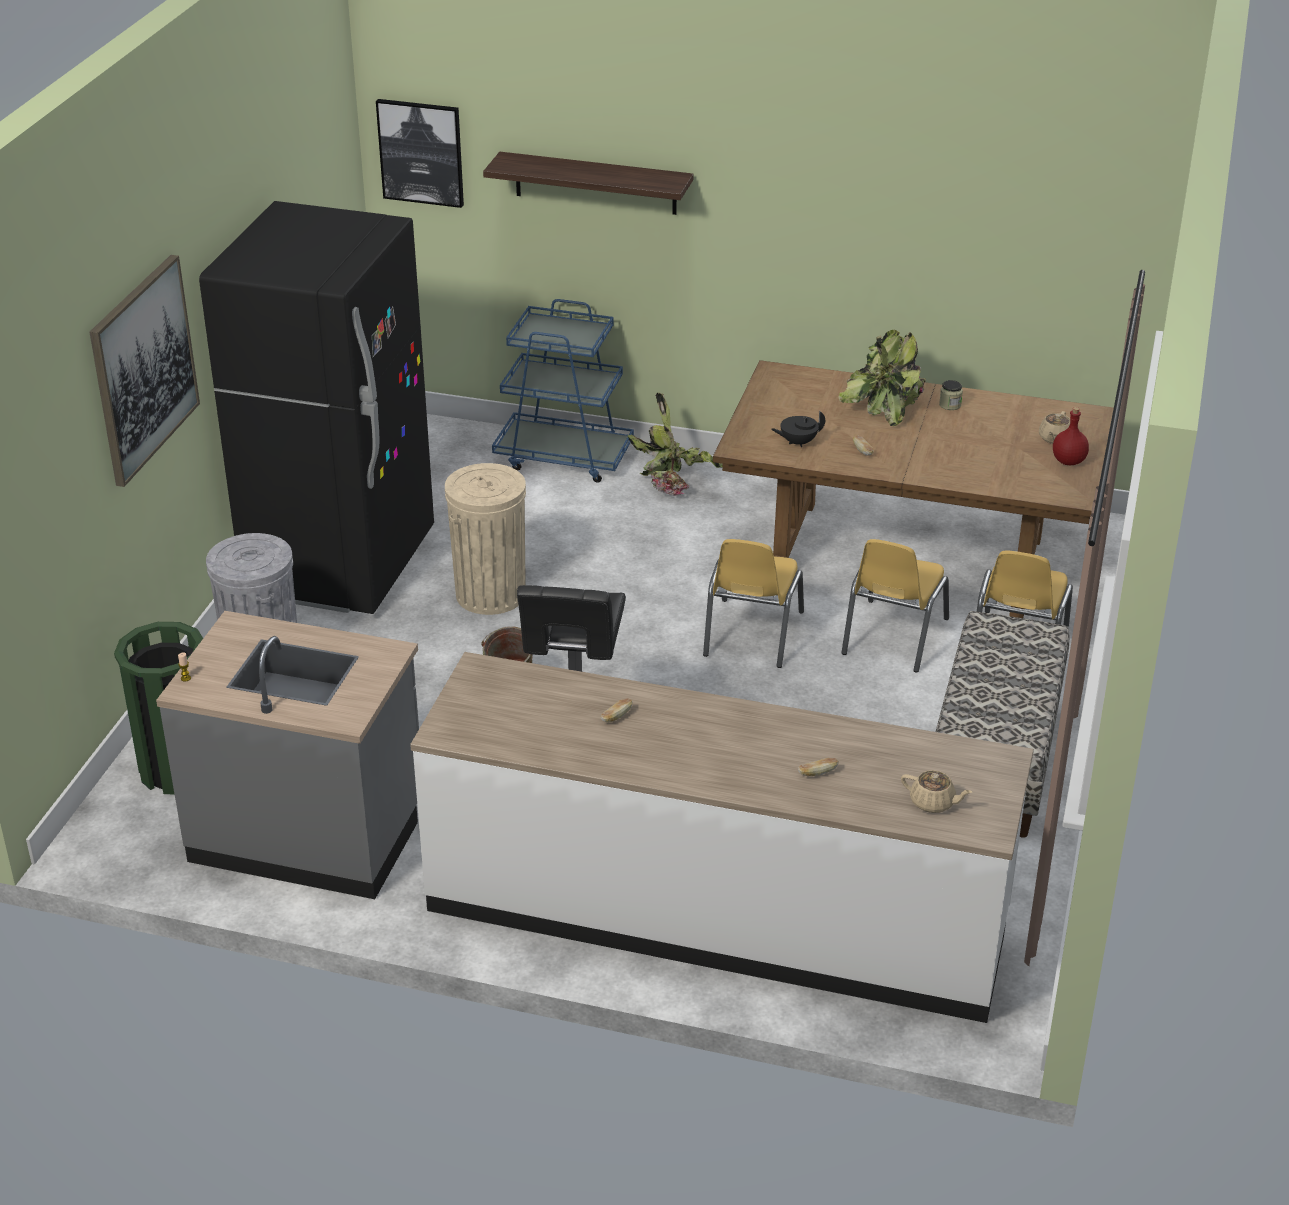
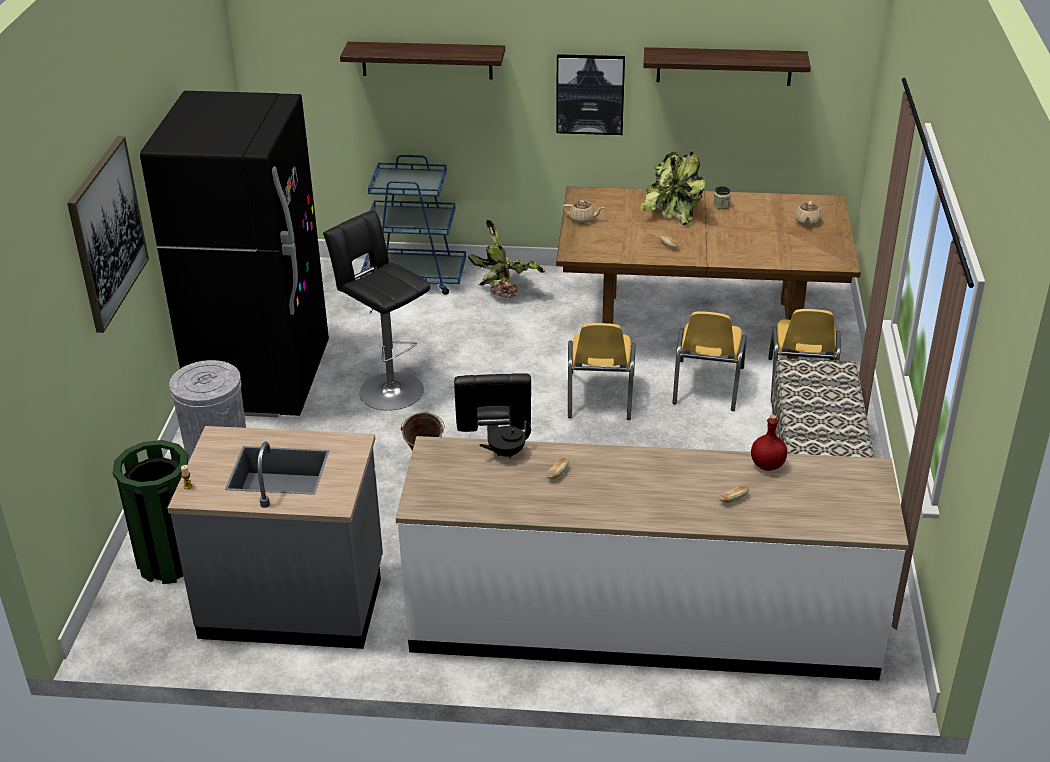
camera: 10 degrees left, 0 degrees up
(421, 152) = (283, 48): picture -> picture (590, 94)
(490, 594) = (387, 389): beige trash can -> black stool
(797, 442) = (617, 244): black teapot -> black teapot (506, 453)
(933, 803) = (832, 512): beige teapot -> beige teapot (582, 219)
(971, 225) = (724, 66): none -> shelf
(1068, 461) = (824, 238): red bottle -> red bottle (767, 465)

